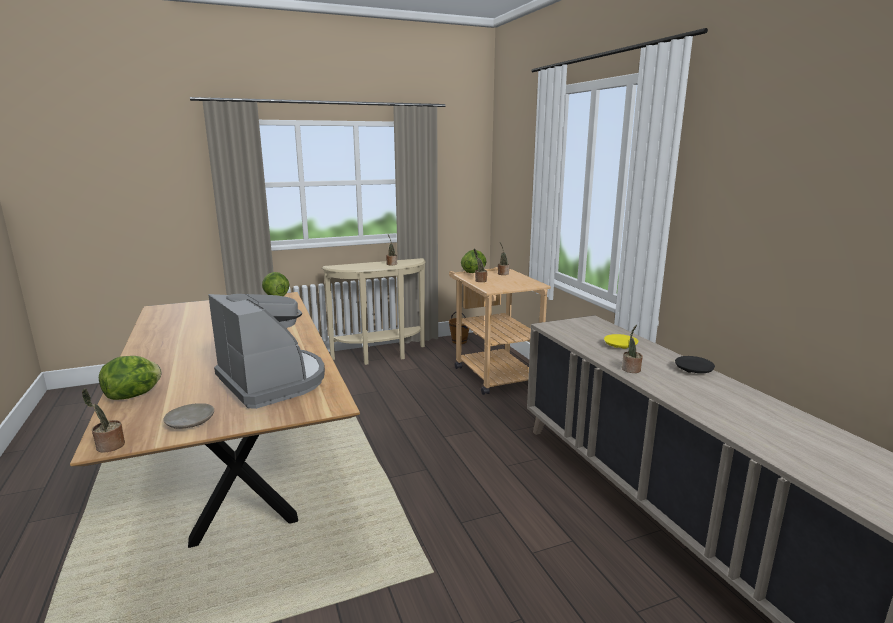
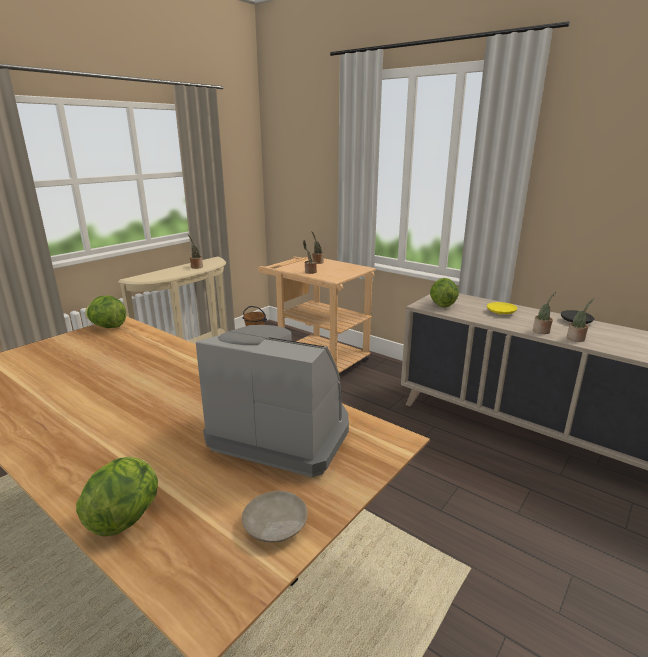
camera: 30 degrees left, 5 degrees up
(109, 446) = (220, 612): potted plant -> potted plant (576, 339)
(474, 272) = (291, 264): lettuce -> lettuce (442, 305)

